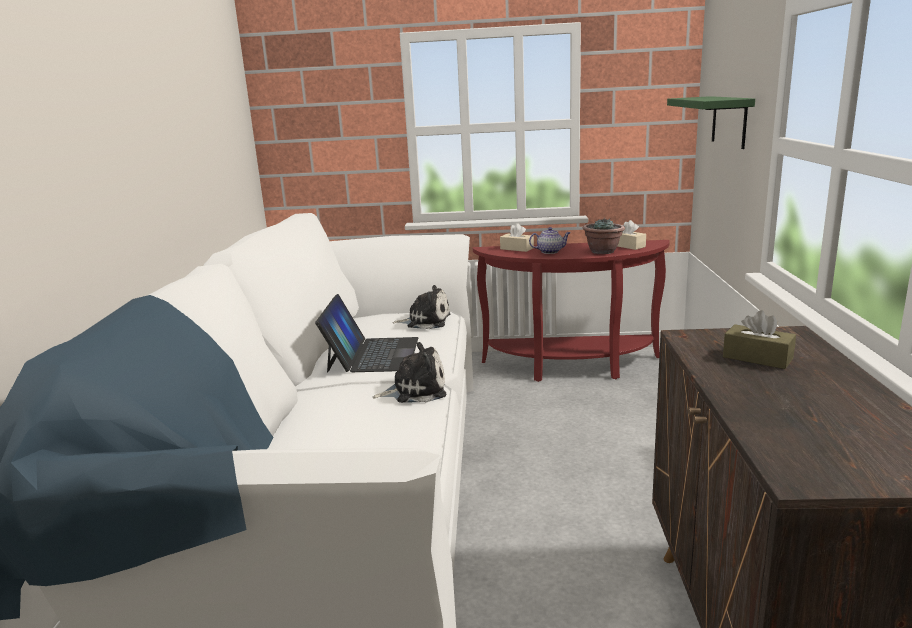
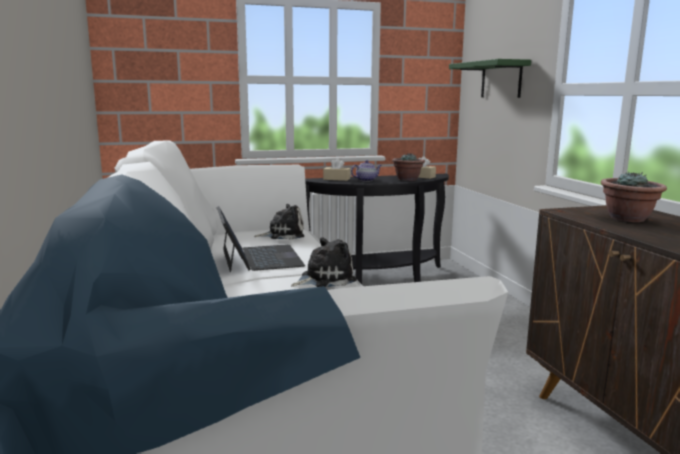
camera: 20 degrees left, 5 degrees down
(572, 368) = (379, 278): red console table -> black console table
(757, 358) = (628, 219): brown tissue box -> potted plant

